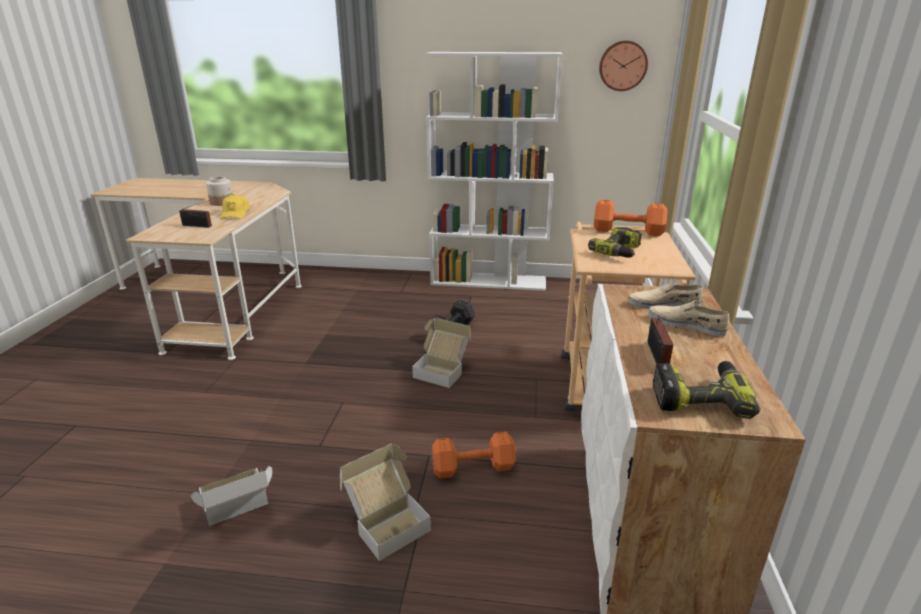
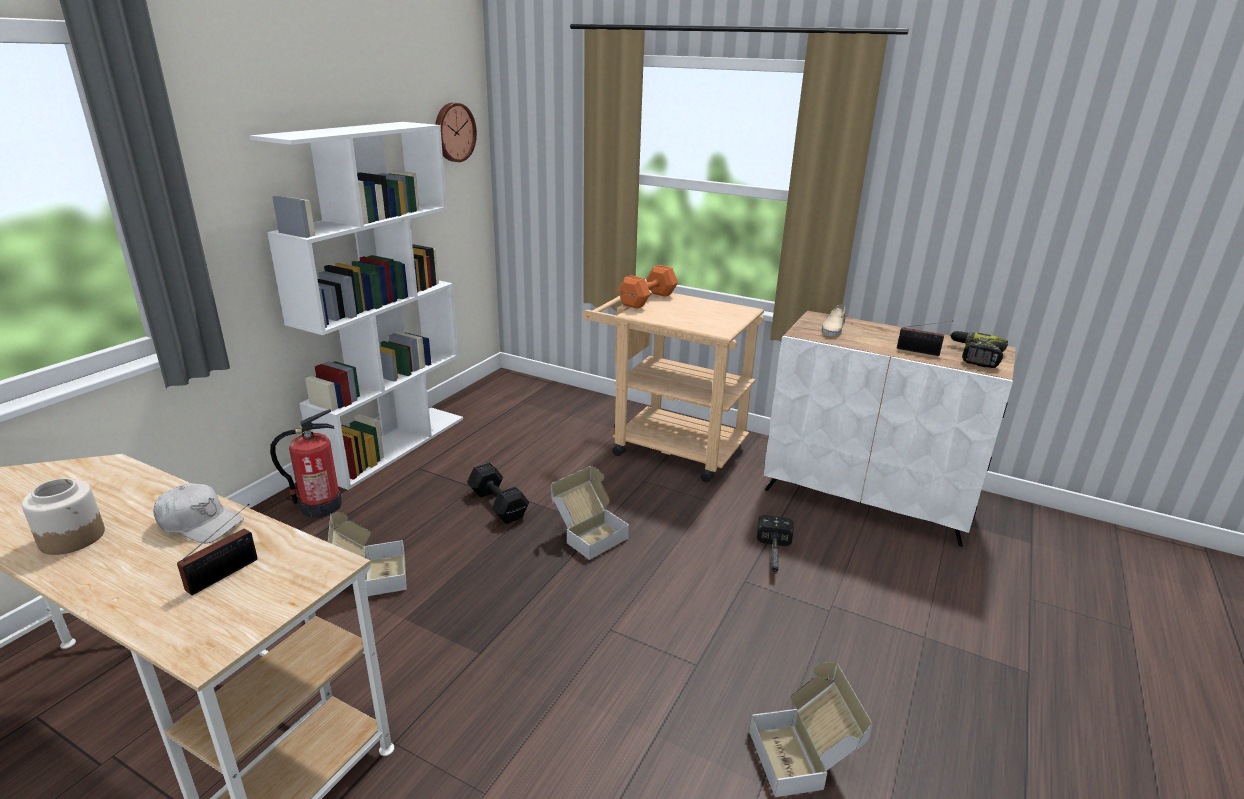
camera: 70 degrees left, 0 degrees up
(235, 214) = (200, 523): yellow cap -> white cap
(386, 522) = (839, 631): cardboard box -> cardboard box (370, 577)
(409, 283) = (320, 506): none -> fire extinguisher
(475, 468) = (773, 556): orange dumbbell -> hammer
(619, 252) = (698, 316): power drill -> none
(686, 324) = (870, 332): beige shoe -> none

